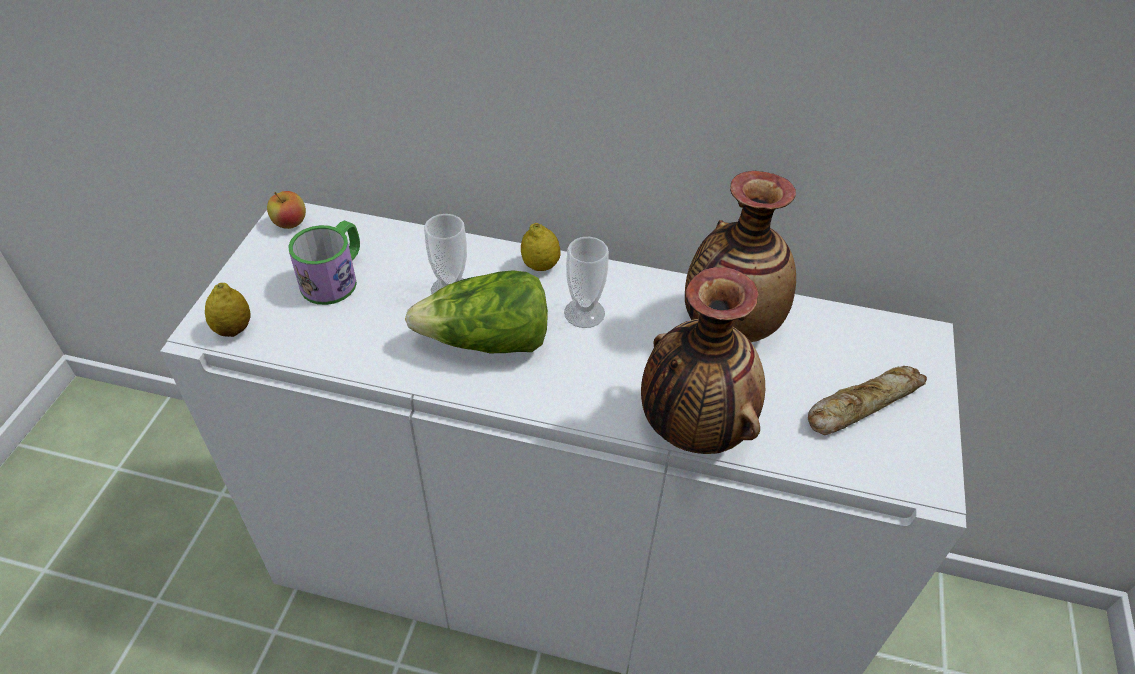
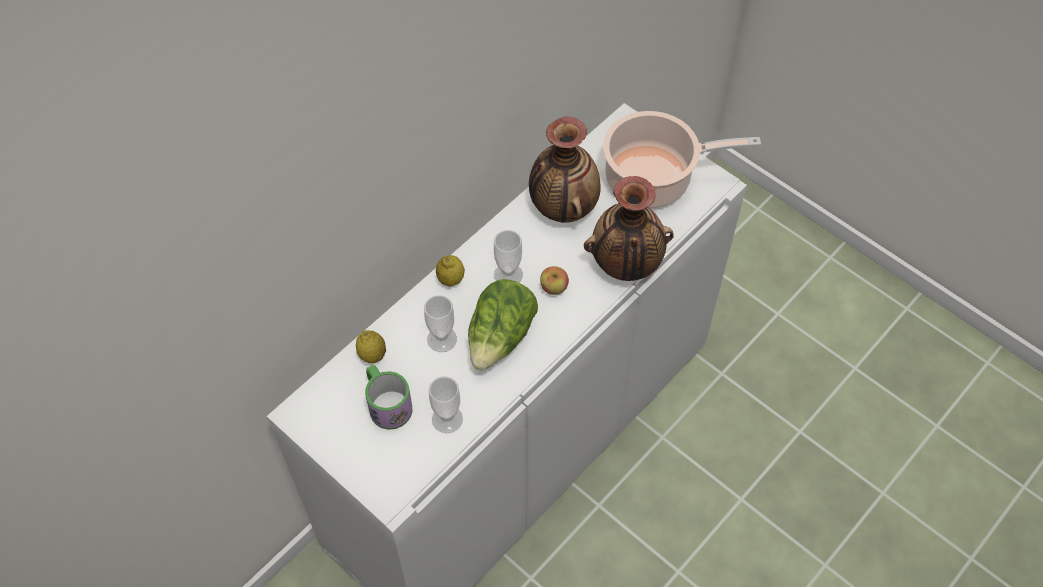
camera: 60 degrees left, 10 degrees up
(234, 329) = (400, 480): lemon -> lemon (372, 355)
(290, 223) = (307, 415): apple -> apple (554, 288)
(339, 337) = (447, 419): none -> cup
(862, 404) = (654, 179): bread -> cooking pot

